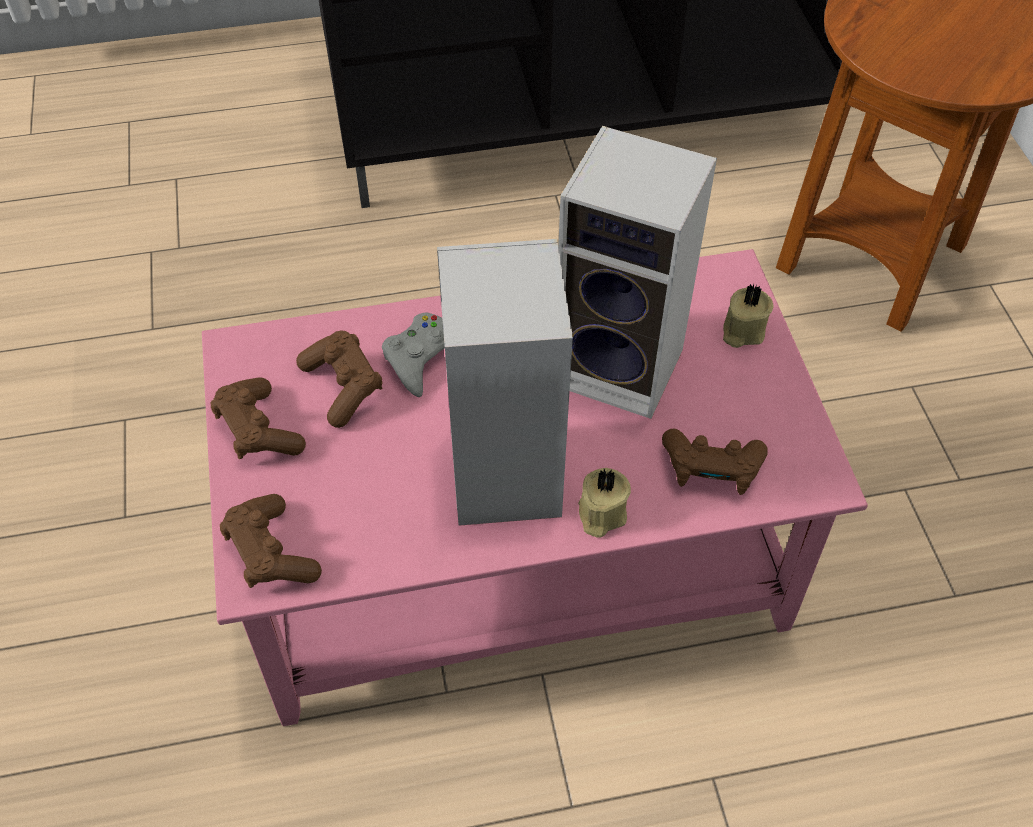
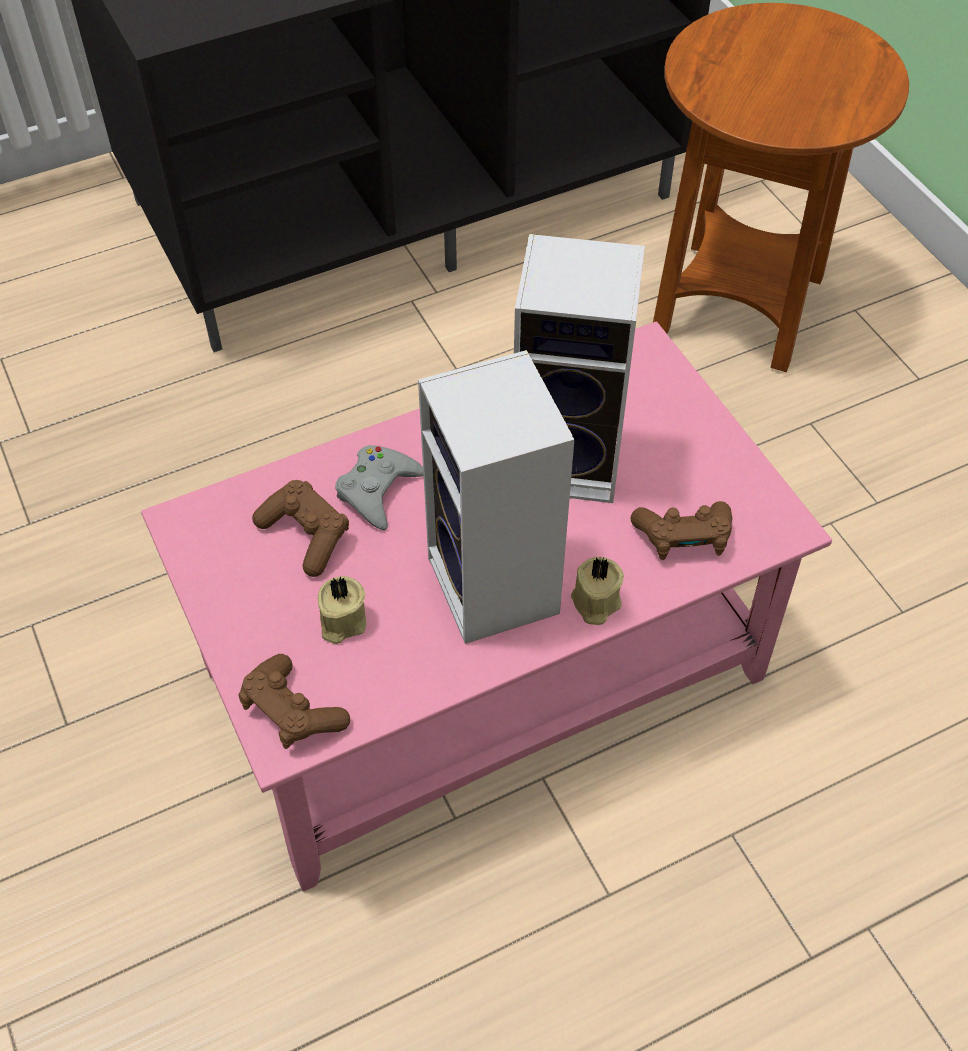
camera: 15 degrees left, 0 degrees up
(258, 431) = (236, 597): brown game controller -> none
(741, 331) = (670, 402): beige candle -> beige candle (341, 622)

